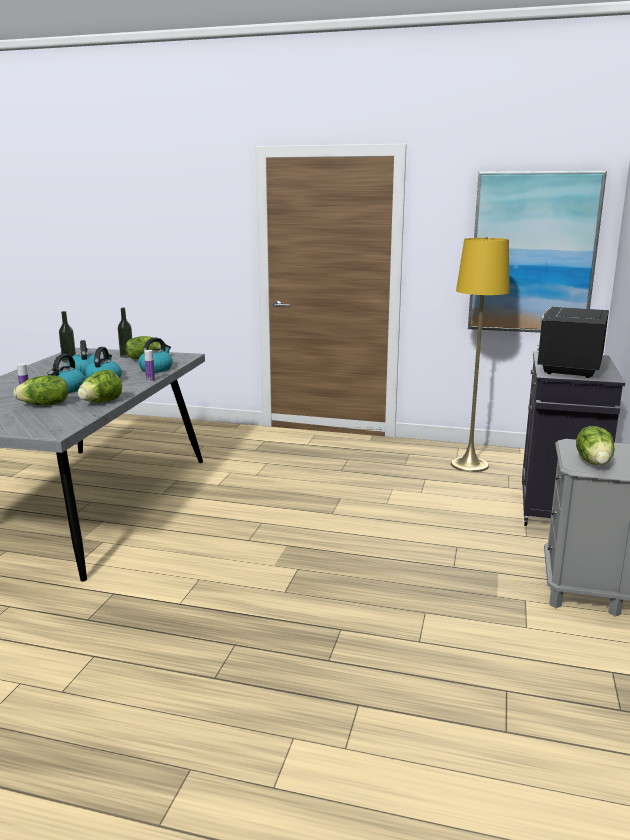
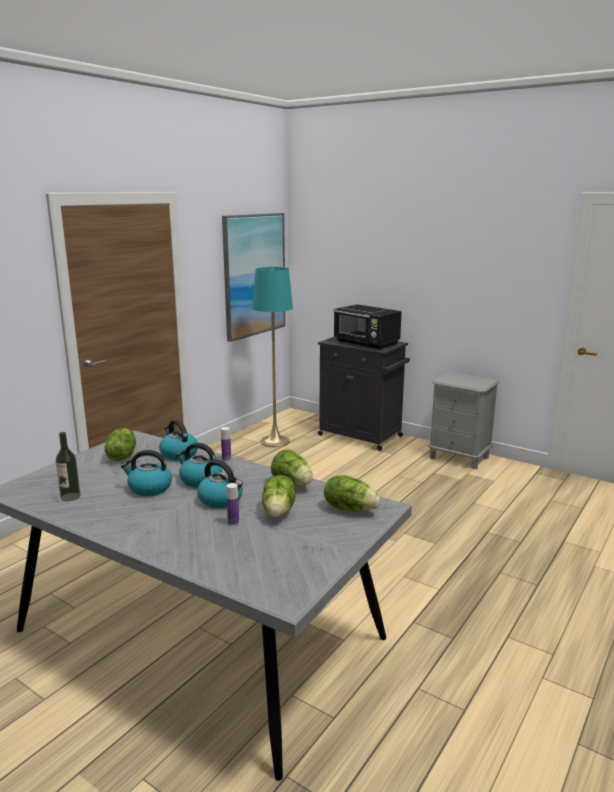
camera: 70 degrees left, 0 degrees up
(126, 356) = (91, 464): bottle -> none
(469, 465) = (275, 441): yellow floor lamp -> turquoise floor lamp
(594, 462) = (474, 382): lettuce -> lettuce (349, 508)

